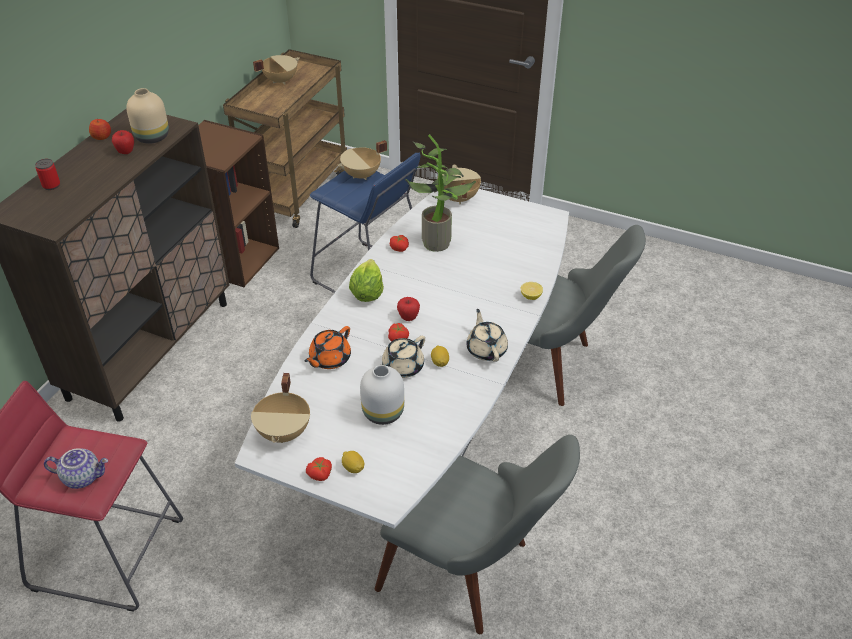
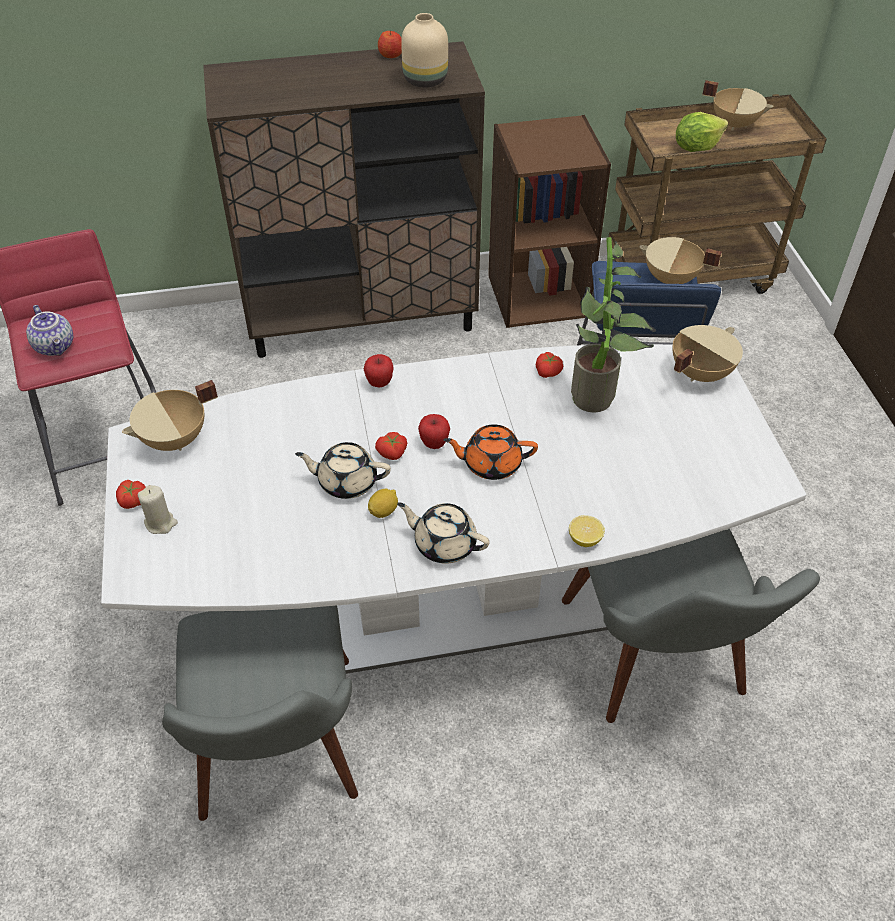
camera: 55 degrees right, 5 degrees up
(51, 185) = (285, 71): can -> none
(126, 152) = (382, 80): apple -> apple (379, 383)
(329, 359) = (309, 415): orange teapot -> orange teapot (491, 463)
(353, 468) = (161, 523): lemon -> beige candle
(367, 293) = (442, 387): lettuce -> lettuce (696, 148)
(384, 413) = (262, 505): white vase -> none
(486, 349) = (444, 543): beige teapot -> beige teapot turned 105 degrees counterclockwise

